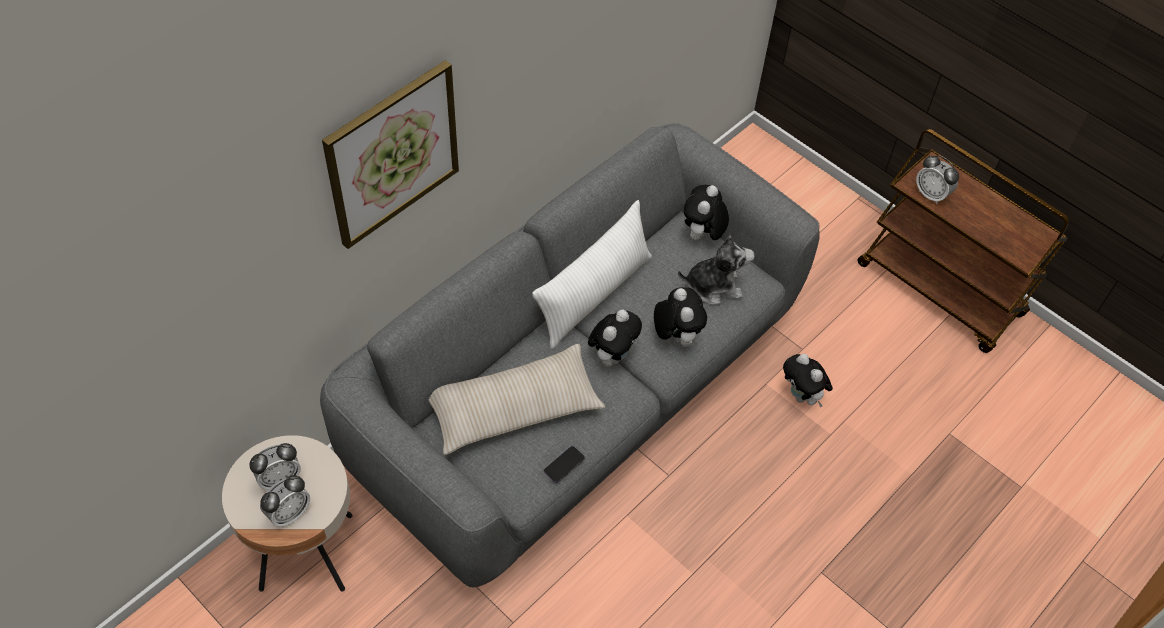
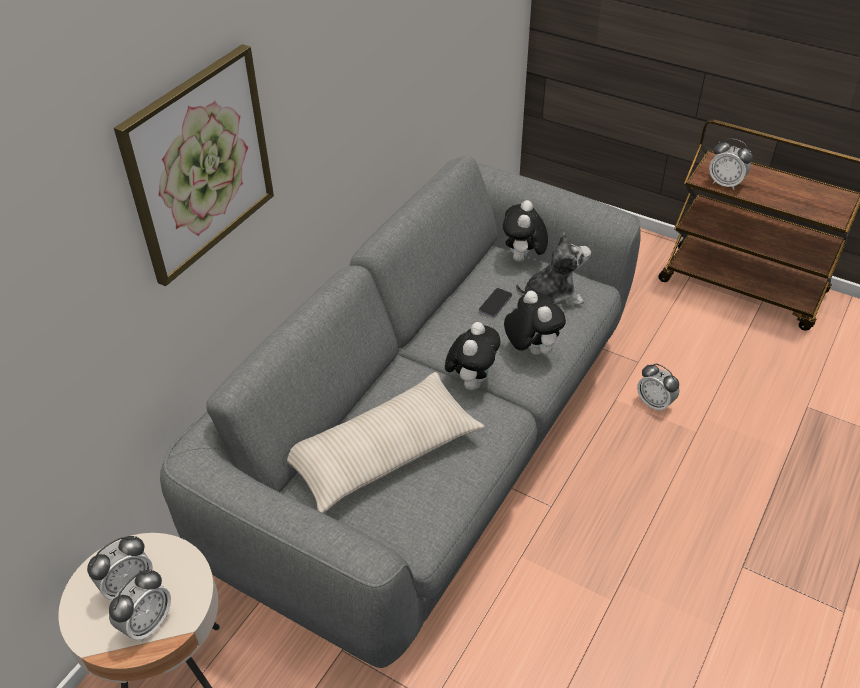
camera: 10 degrees left, 10 degrees down
(564, 465) = (456, 498): phone -> phone (495, 303)
(594, 295) = (434, 330): white pillow -> none
(802, 396) = (654, 403): plush toy -> alarm clock

